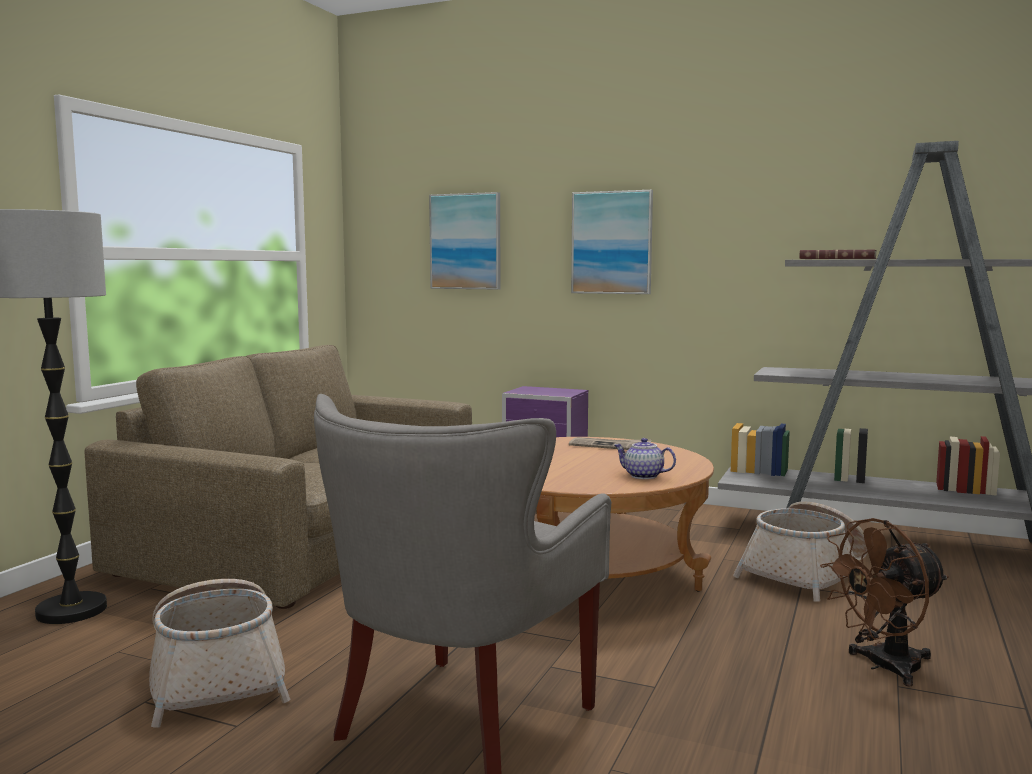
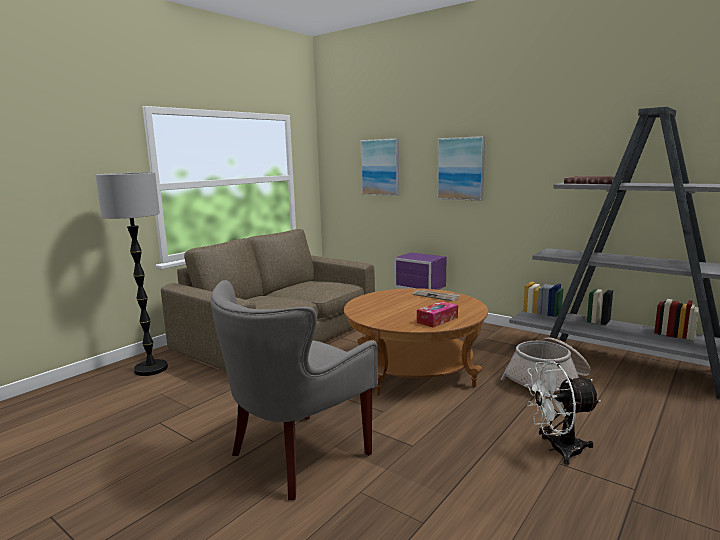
camera: 15 degrees right, 5 degrees up
(217, 676) = (197, 413): basket -> none
(643, 476) = (437, 320): teapot -> tissue box
(883, 667) = (558, 449): brown fan -> white fan

